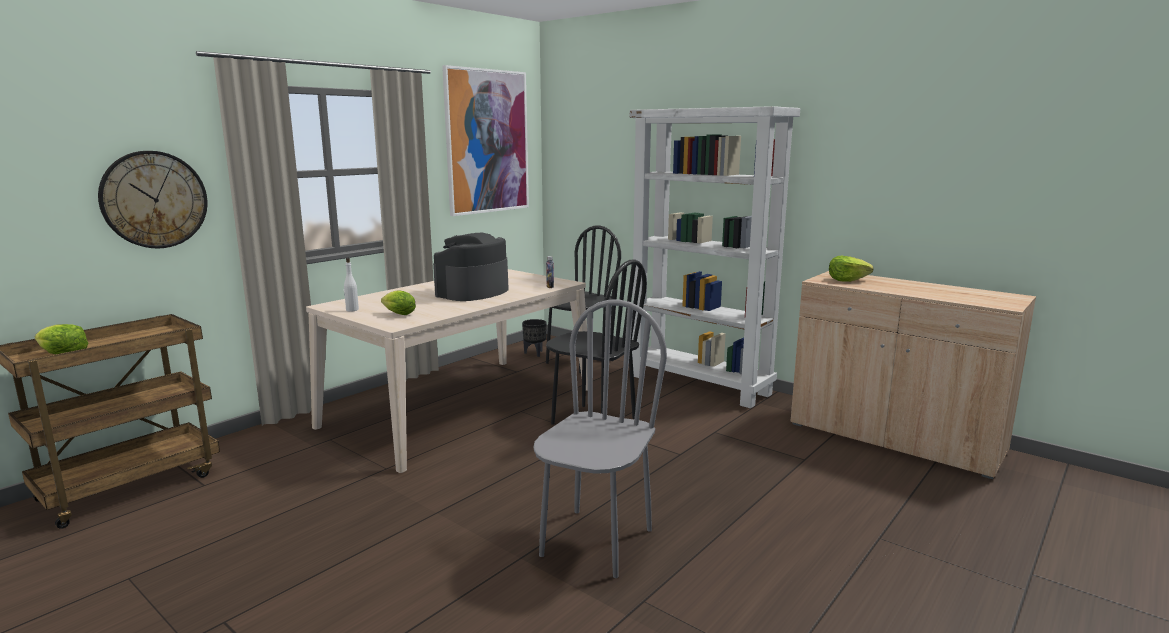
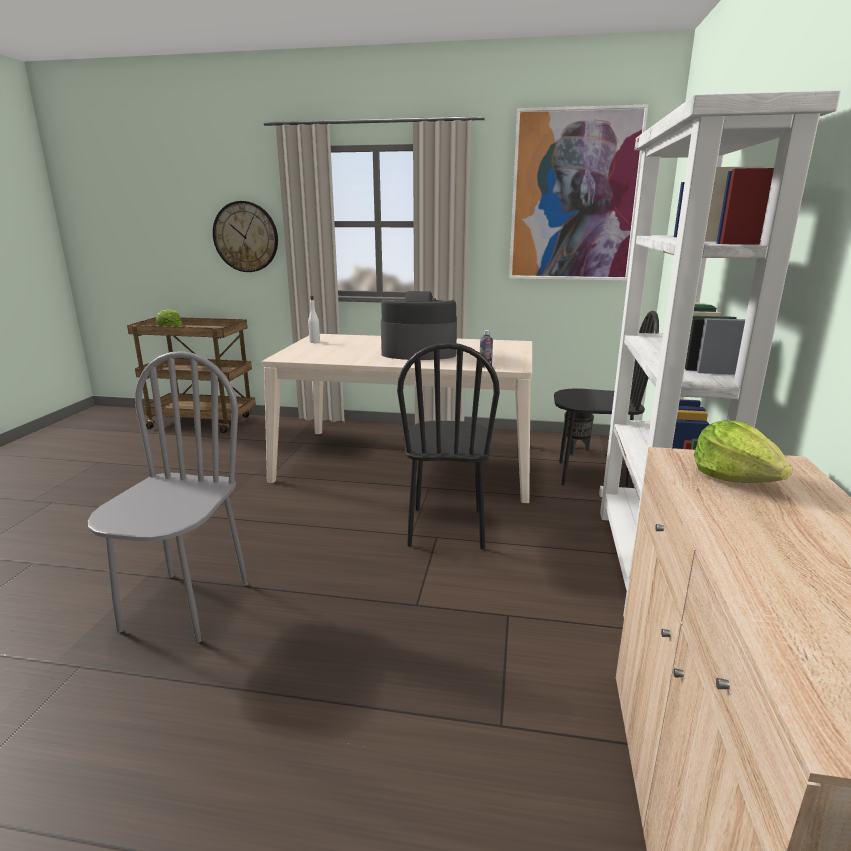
camera: 60 degrees right, 5 degrees up
(397, 314) = (316, 351): lettuce -> none
(596, 542) = (185, 606): grey chair -> grey chair turned 75 degrees counterclockwise

